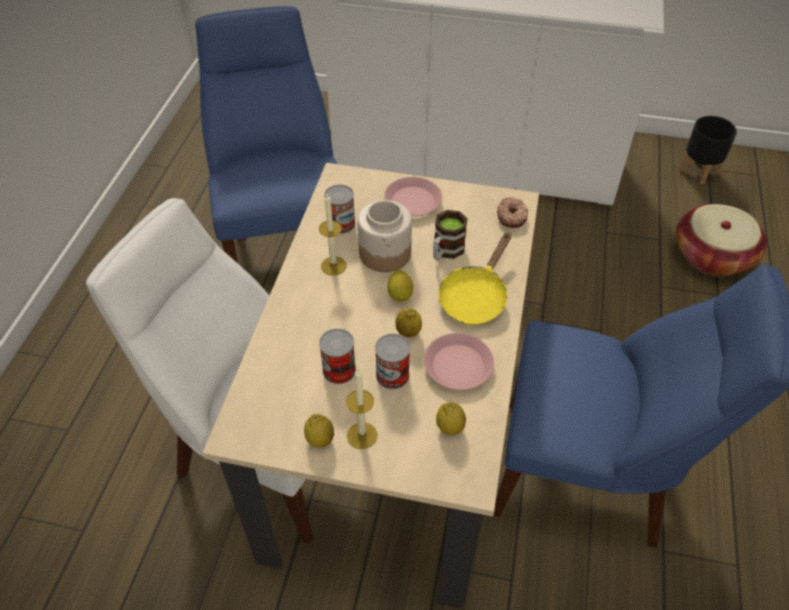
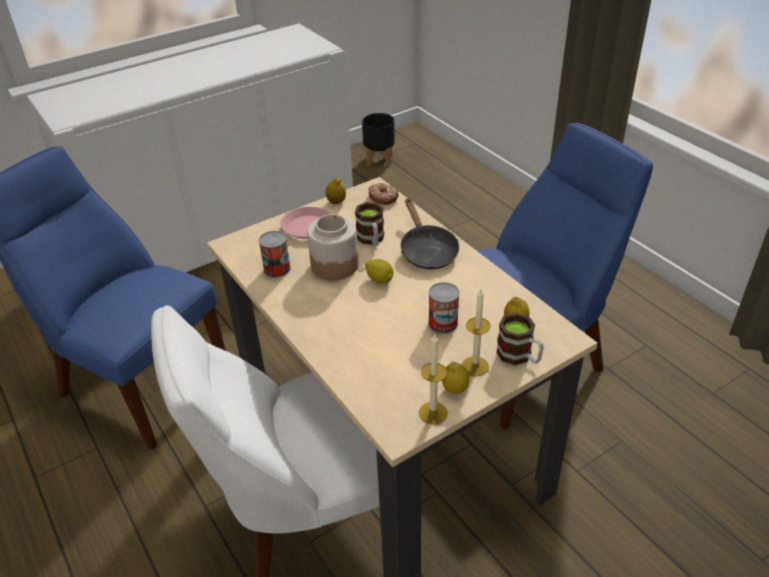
camera: 45 degrees left, 10 degrees down
(333, 266) = (310, 295): candle -> candle (433, 413)
(339, 370) = (407, 345): can -> none
(408, 332) = (416, 295): lemon -> lemon (336, 202)
(408, 460) = (519, 356): none -> mug
(458, 365) = (471, 290): pink plate -> none
(475, 297) = (426, 251): yellow frying pan -> black frying pan
(712, 256) = (443, 200): basket -> none

